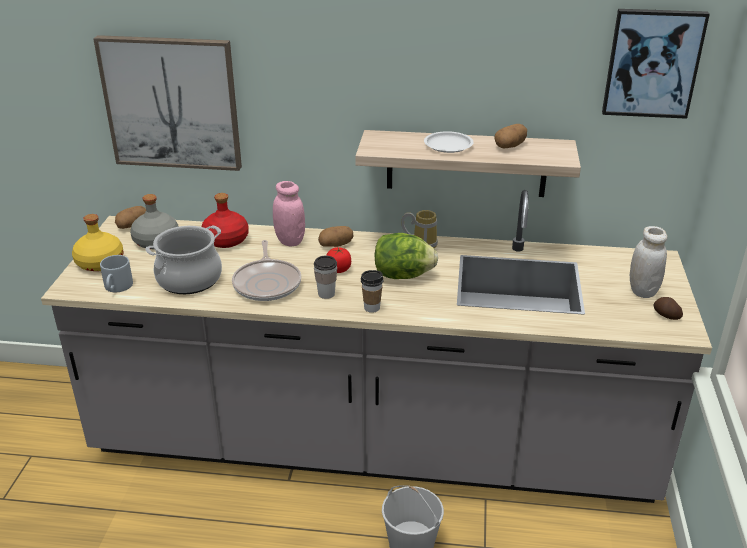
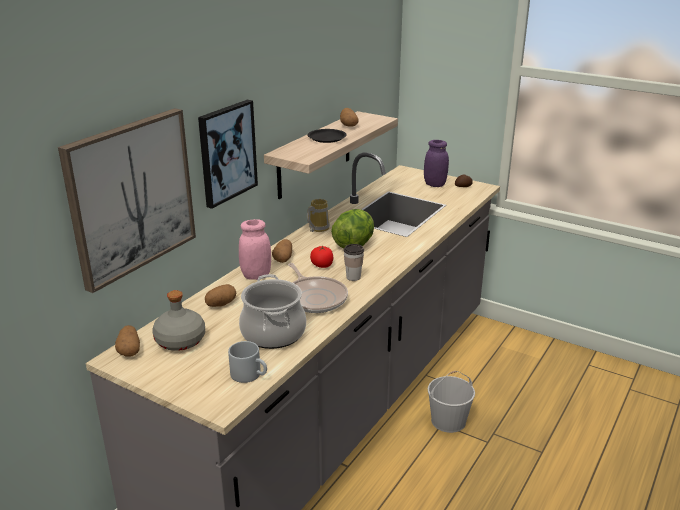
camera: 65 degrees left, 5 degrees down
(99, 262) = (187, 380): yellow bottle -> none
(226, 240) = (221, 304): red bottle -> potato
(267, 283) = (314, 298): frying pan -> frying pan turned 45 degrees clockwise
(372, 308) = (387, 264): cup -> none
(448, 145) = (326, 138): white plate -> black plate
(642, 291) = (434, 184): white jar -> purple jar
(652, 63) = (380, 44): picture -> picture (227, 152)

